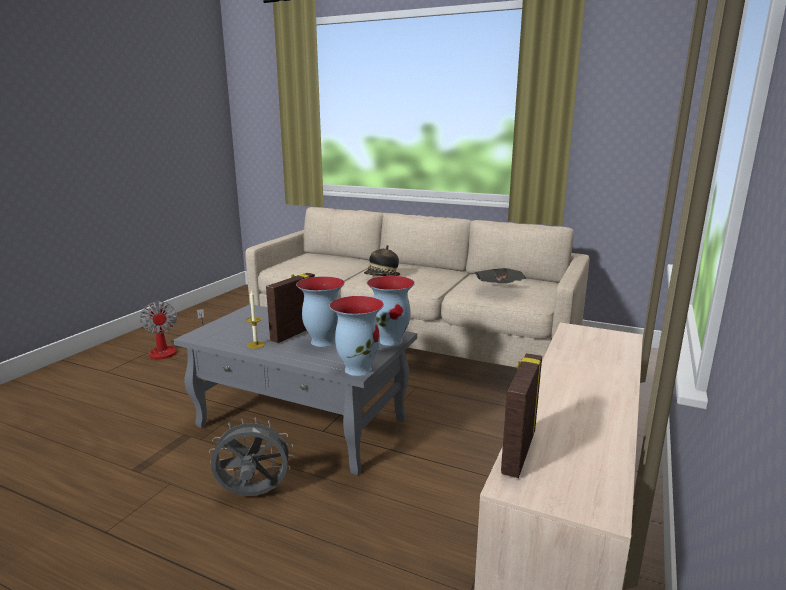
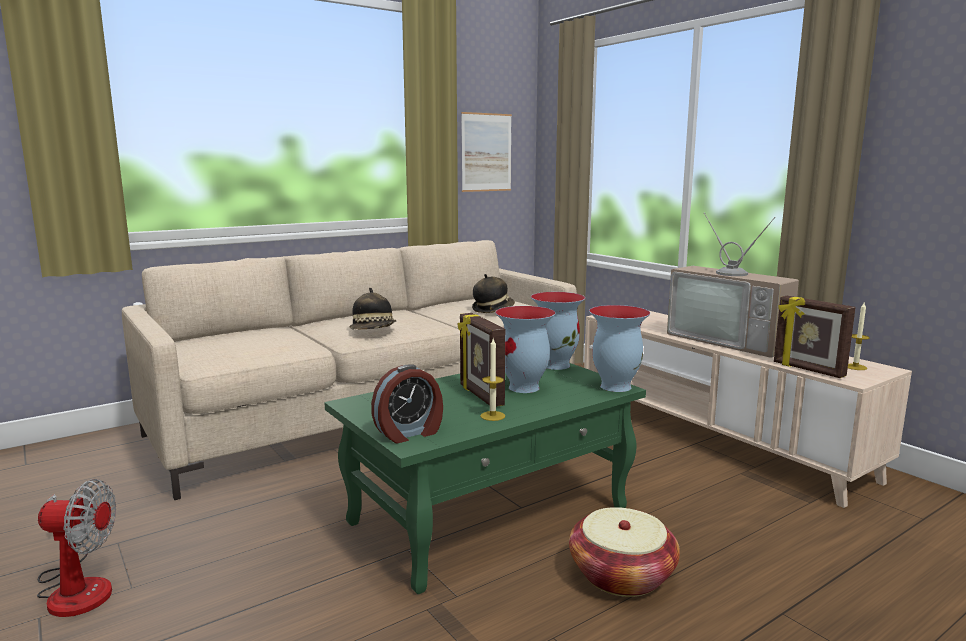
camera: 60 degrees left, 5 degrees down
(211, 332) = (409, 433): none -> alarm clock
(253, 494) = (621, 575): grey fan -> basket
(303, 422) = (490, 514): grey coffee table -> green coffee table
(499, 290) = (492, 309): newspaper -> hat
(578, 485) = (855, 367): none -> candle
(580, 397) = (731, 341): none -> television
(621, 138) = (486, 152): none -> picture

